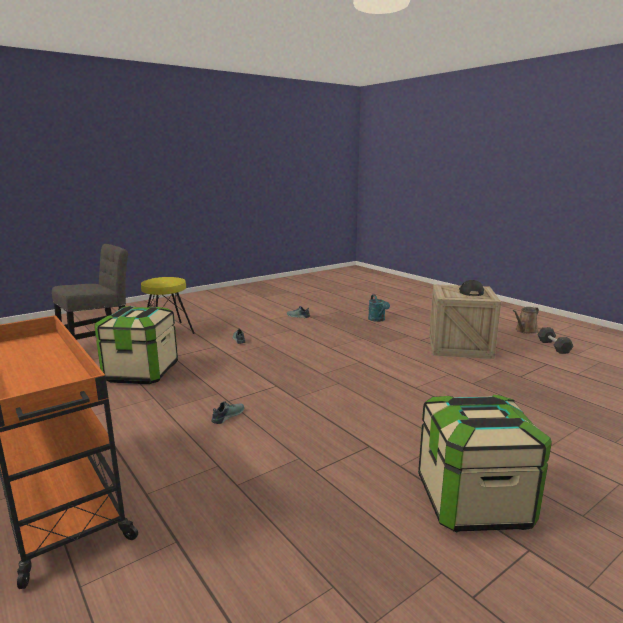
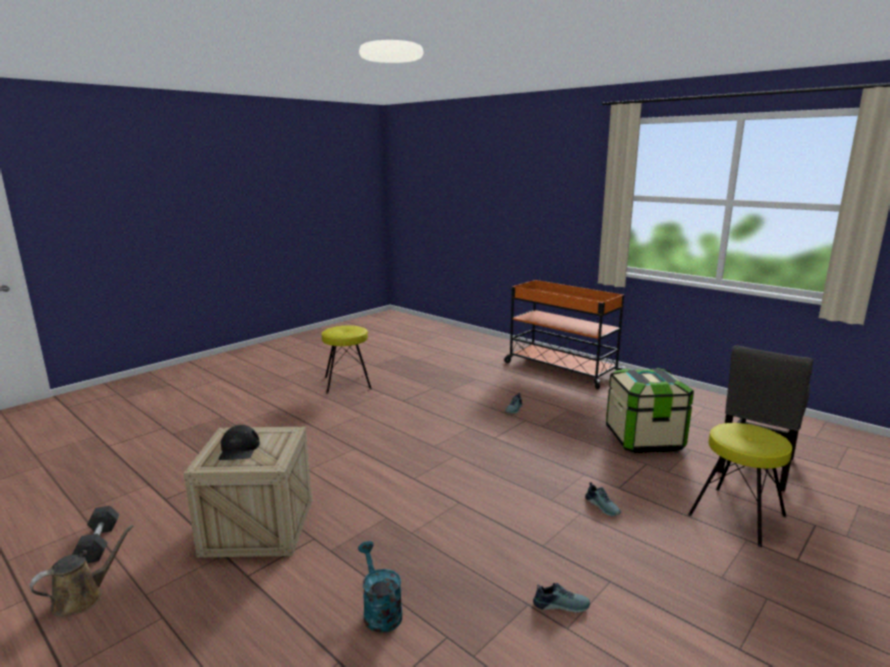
camera: 170 degrees right, 0 degrees up
(473, 502) = (348, 383): storage box -> yellow stool

